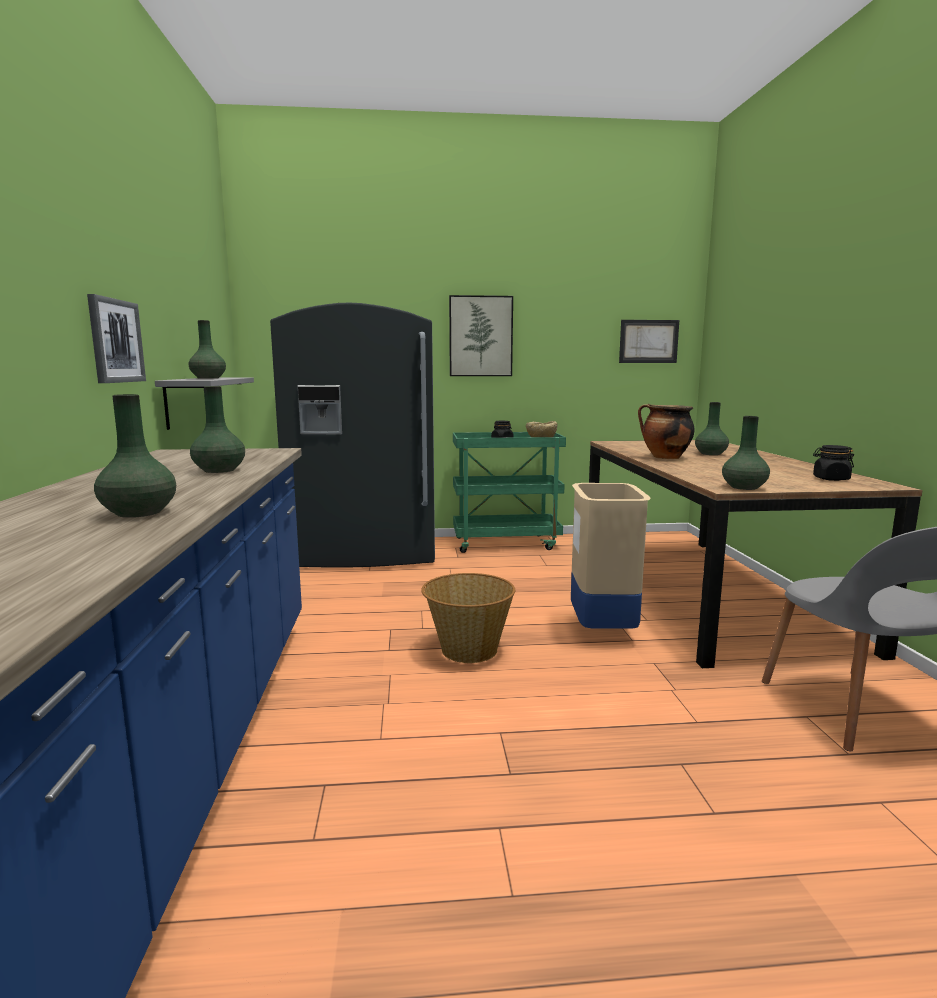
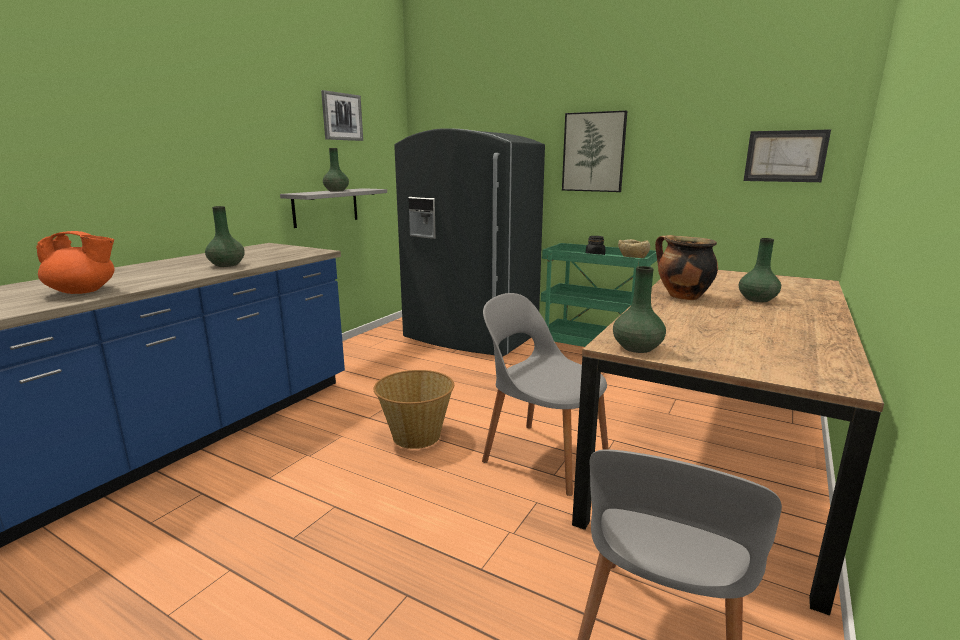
camera: 35 degrees right, 5 degrees up
(115, 341) = (230, 169): picture -> picture (342, 116)
(140, 513) = (83, 291): green vase -> orange teapot
(601, 630) = (542, 456): beige trash can -> grey chair
(830, 479) = (794, 359): black jar -> none

